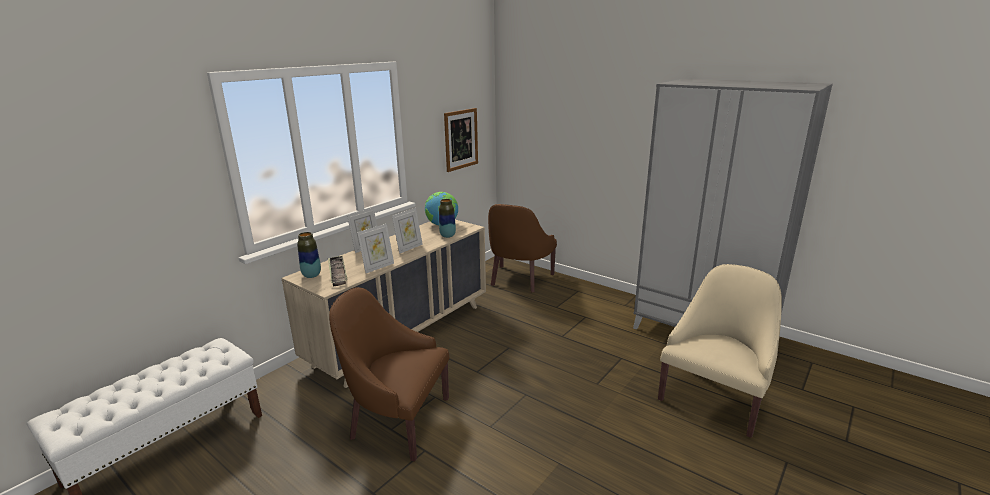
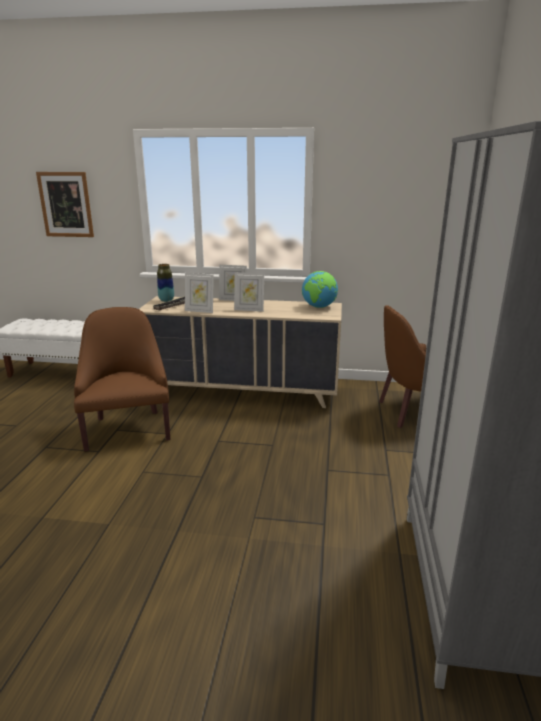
camera: 60 degrees right, 0 degrees up
(447, 236) = (295, 314): vase -> none
(461, 139) = (403, 226): picture -> picture (66, 204)
(714, 398) = (302, 634): beige armchair -> none

